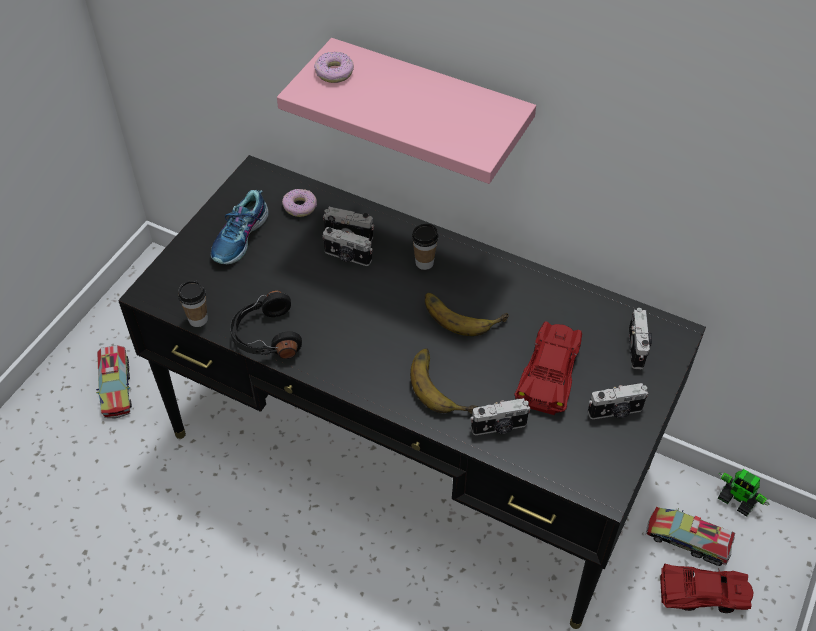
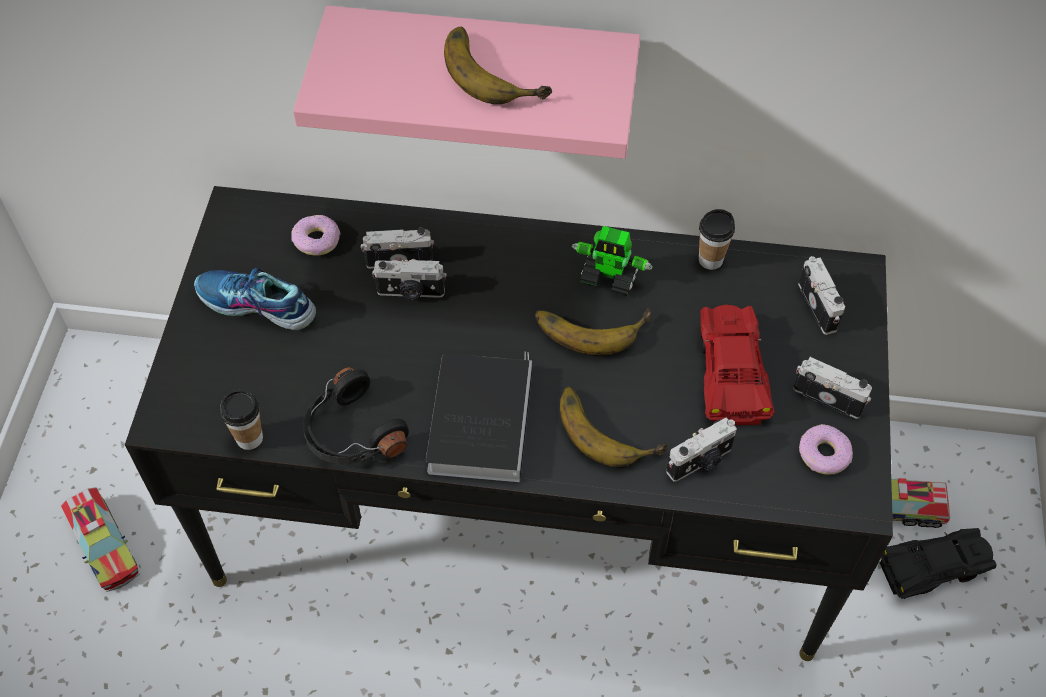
camera: 20 degrees left, 5 degrees up
(241, 237) = (256, 306): shoe -> shoe turned 105 degrees clockwise
(334, 72) = (355, 56): donut -> donut (823, 454)
(356, 352) = (480, 418): none -> book
(423, 103) = (495, 69): none -> banana
(424, 263) = (513, 271): cup -> cup (710, 260)
(615, 412) = (828, 397): camera -> camera turned 120 degrees counterclockwise
(703, 594) = (934, 568): red toy car -> black toy car
(738, 500) = (928, 440): toy robot -> toy robot (610, 277)

